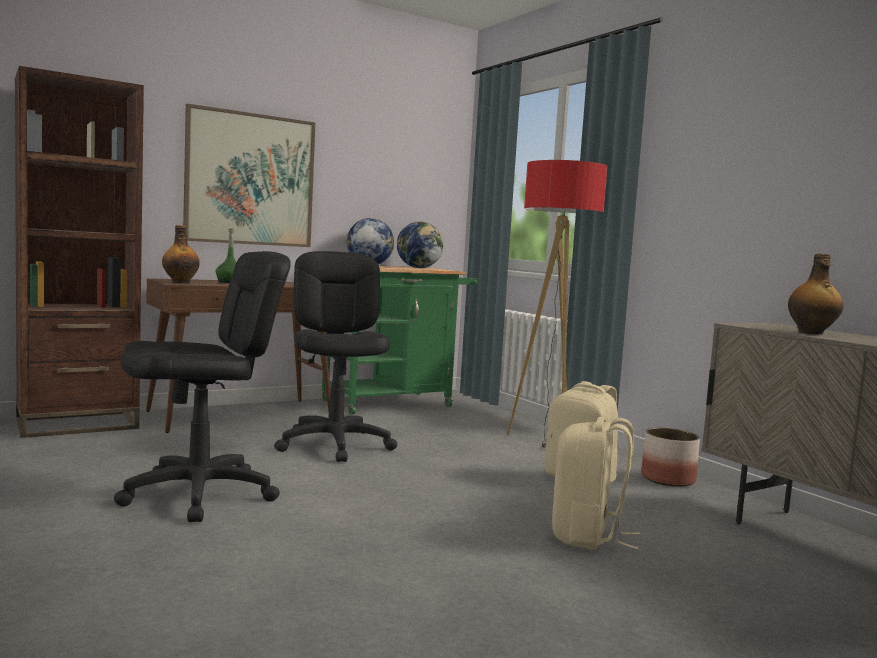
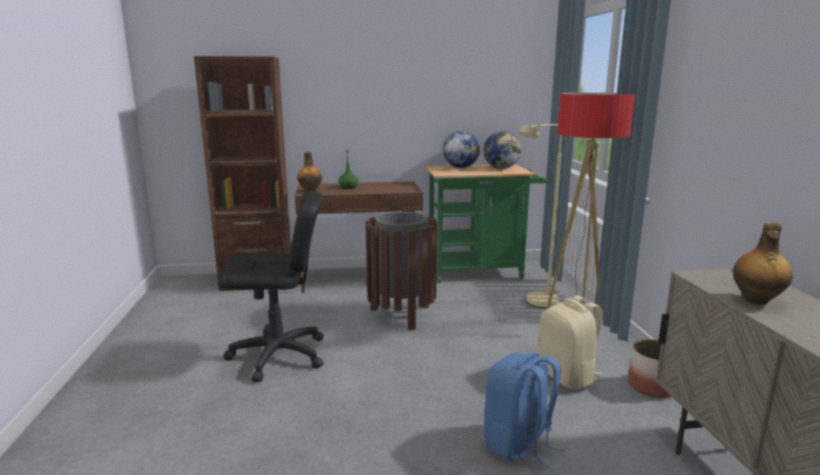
camera: 25 degrees right, 10 degrees up
(250, 179) = (368, 108): picture -> none
(335, 445) = (402, 315): black office chair -> brown trash can
(487, 426) = (536, 304): none -> beige floor lamp
(588, 537) = (519, 444): beige backpack -> blue backpack

